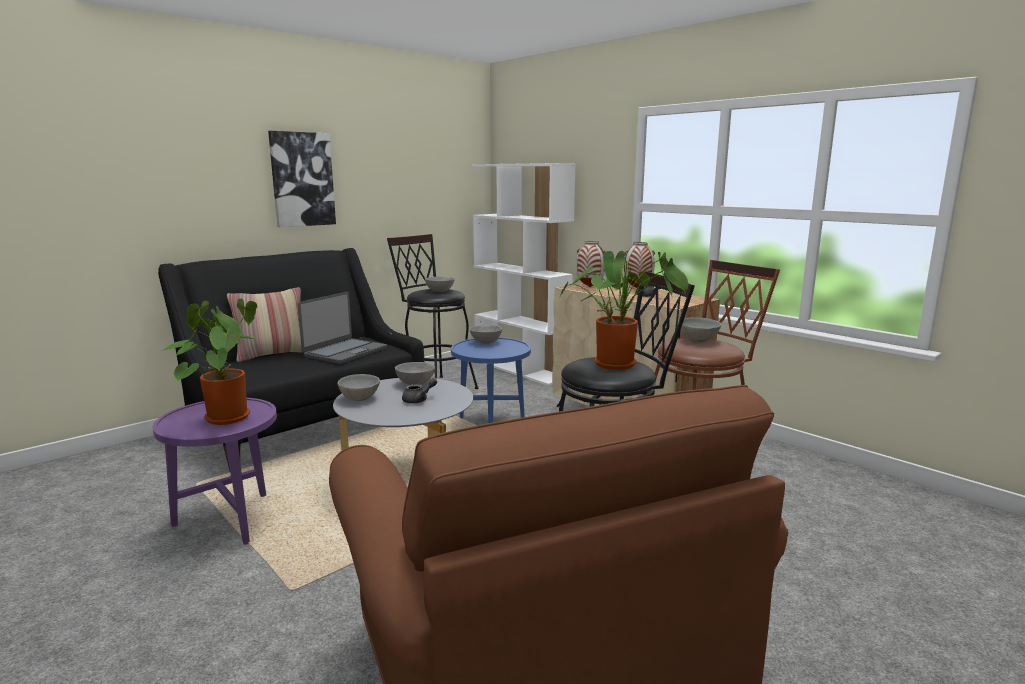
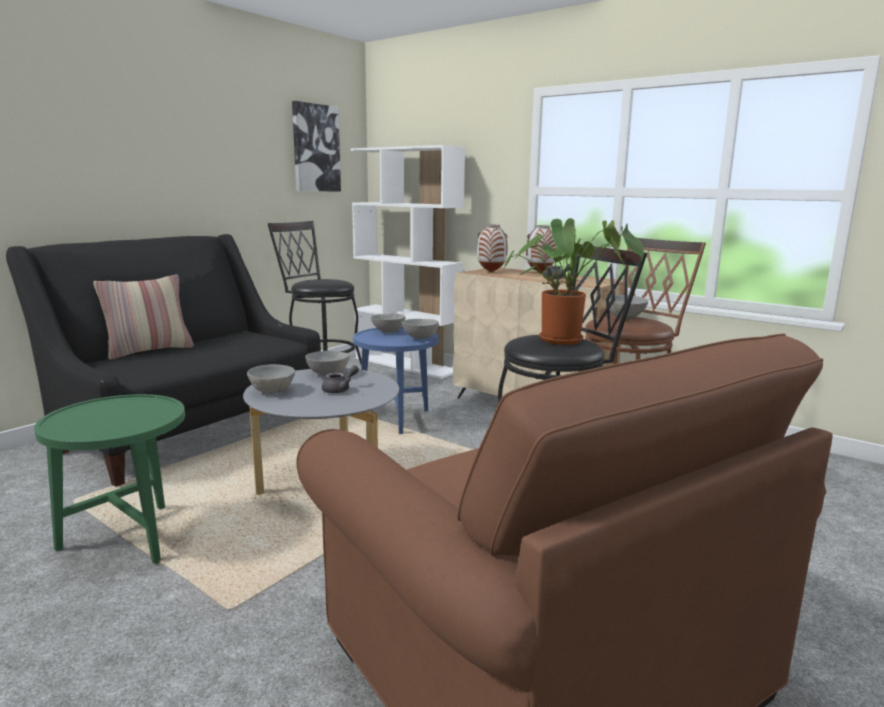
camera: 10 degrees left, 0 degrees up
(225, 416) = (124, 415): potted plant -> none
(230, 522) = (129, 540): purple side table -> green side table
(302, 179) = (171, 155): picture -> picture (315, 148)
(345, 352) = (234, 346): laptop -> none
(439, 291) = (327, 281): grey bowl -> grey bowl (419, 338)

